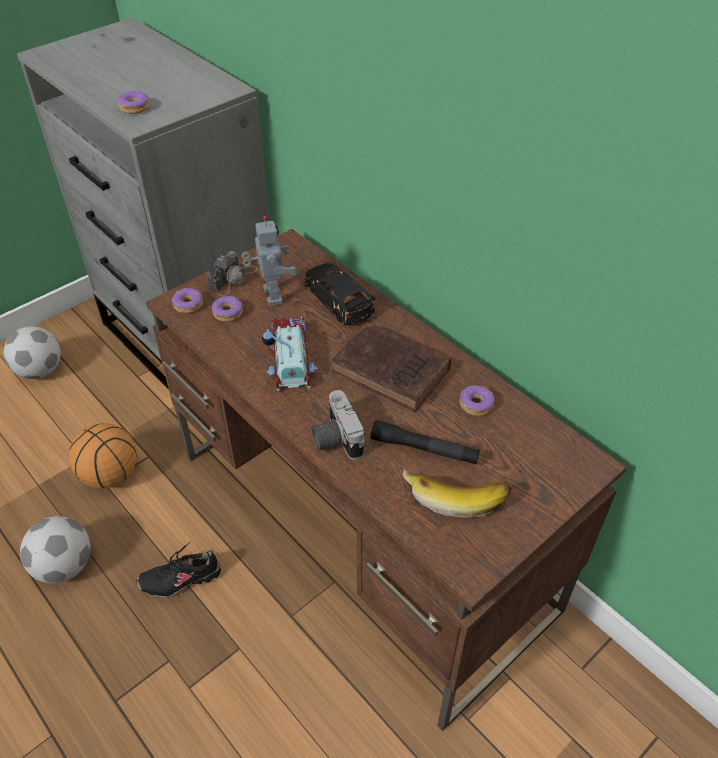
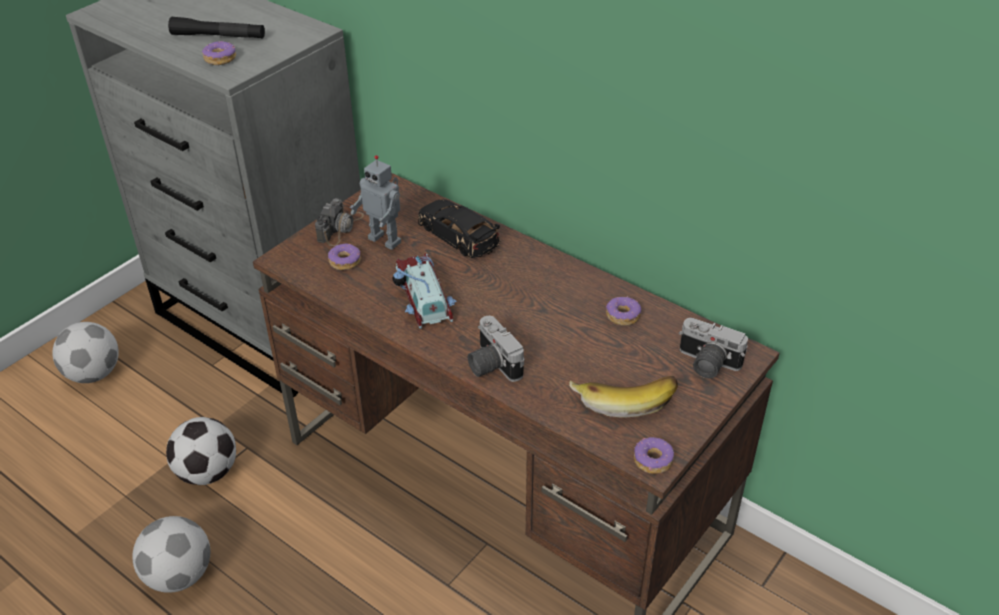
camera: 10 degrees left, 5 degrees down
(110, 474) = (207, 472): basketball -> football
(181, 578) = (316, 567): black shoe -> none
(188, 305) = (299, 259): donut -> donut (652, 460)
(271, 296) = (386, 240): toy robot -> toy robot turned 150 degrees clockwise
(393, 372) = (532, 296): brown book -> none
(424, 449) = (582, 362): black flashlight -> black flashlight (218, 36)
(548, 469) = (706, 364): none -> camera

